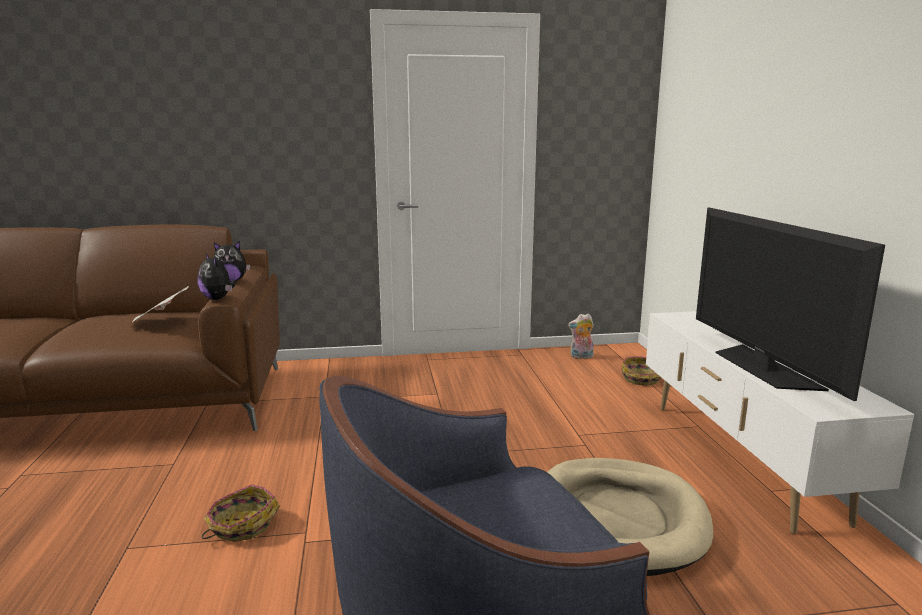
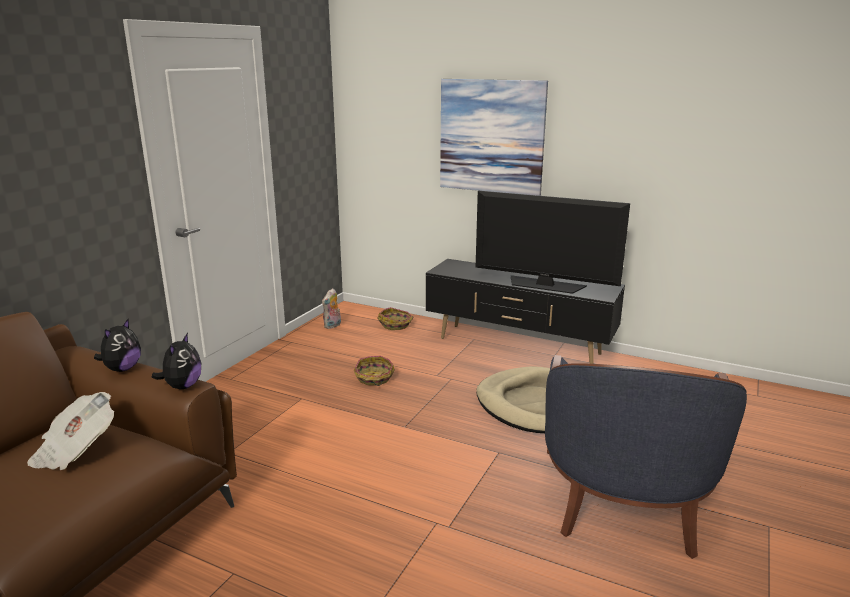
camera: 55 degrees left, 5 degrees up
(218, 299) = (182, 386): plush toy -> plush toy turned 75 degrees counterclockwise
(241, 525) = (394, 553): basket -> basket (374, 378)
(739, 459) = (519, 347): white tv stand -> black tv stand
(777, 136) = (491, 136): none -> picture

